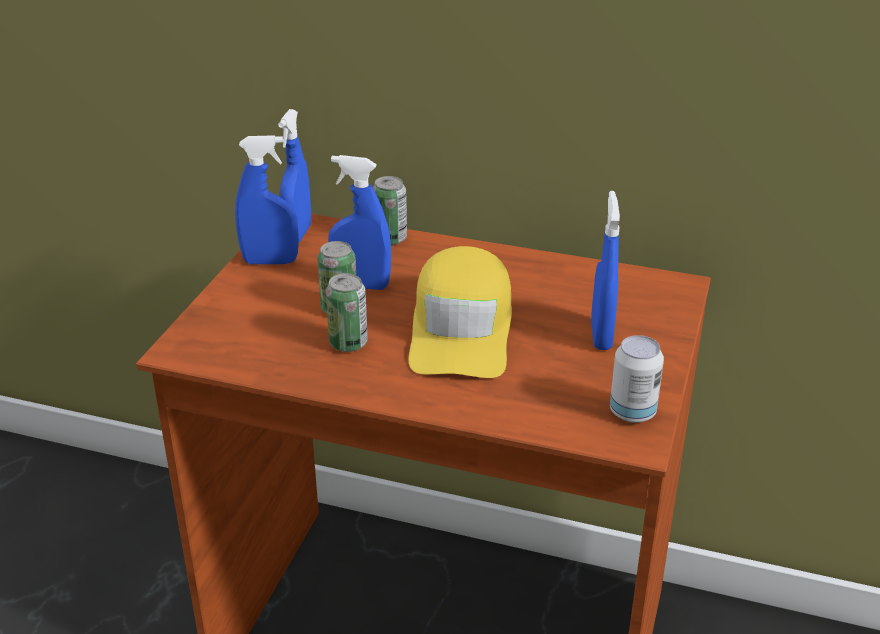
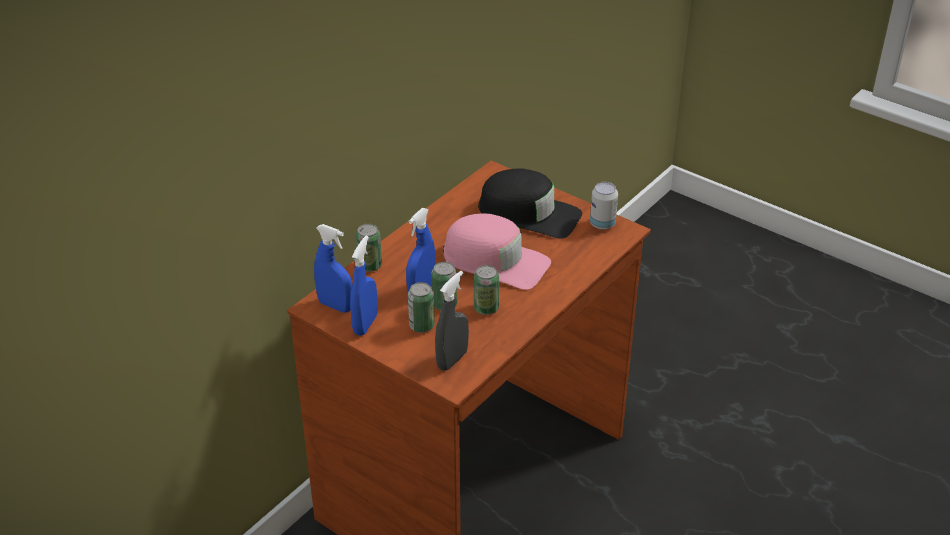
camera: 70 degrees left, 5 degrees up
(224, 339) = (452, 360): none -> grey spray bottle
(285, 301) = (421, 326): none -> can
(462, 329) = (495, 261): yellow cap -> pink cap
(601, 335) = (529, 214): blue spray bottle -> black cap

